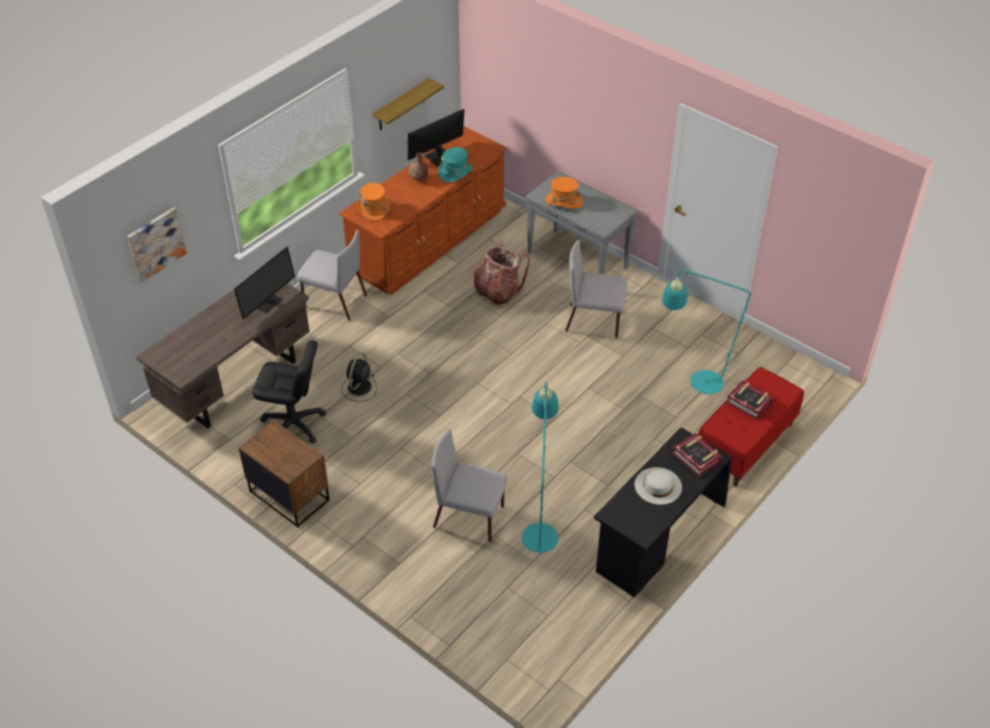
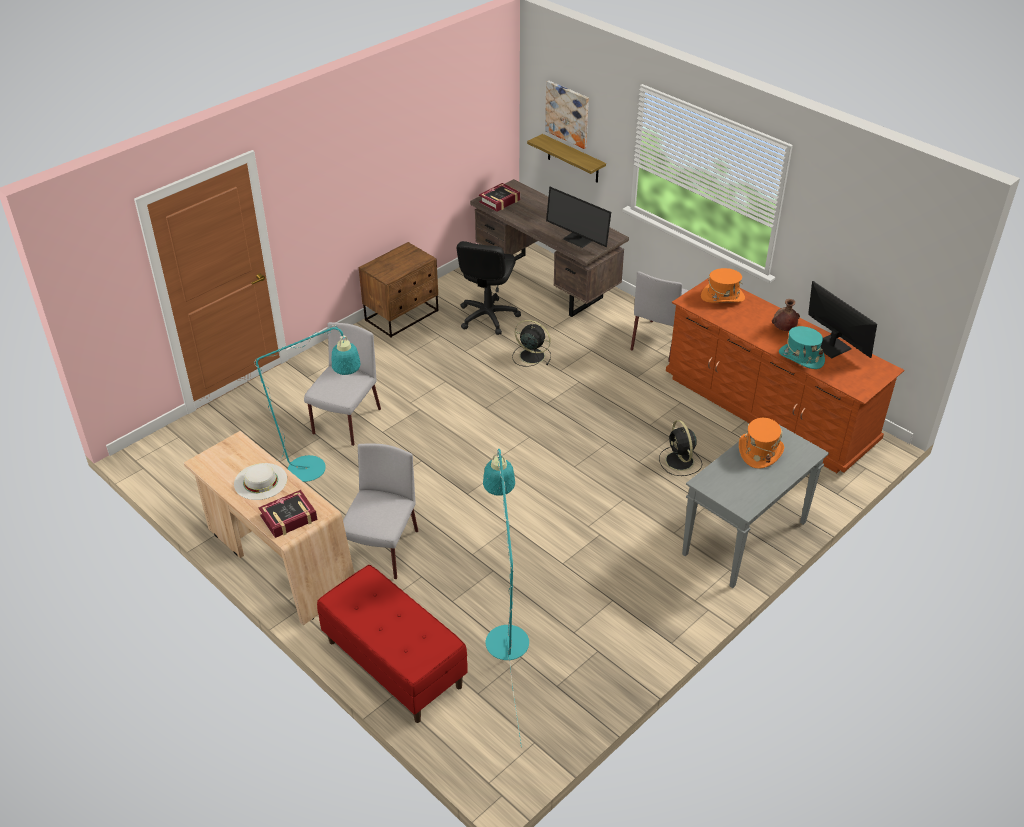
camera: 95 degrees right, 5 degrees down
(401, 105) = (847, 261): shelf -> shelf (573, 159)
(498, 291) = (680, 462): backpack -> black fan
(594, 321) = (626, 544): grey chair -> grey chair (382, 551)
(658, 537) = (277, 560): black desk -> beige desk
(749, 403) = (400, 619): book -> book (500, 201)

